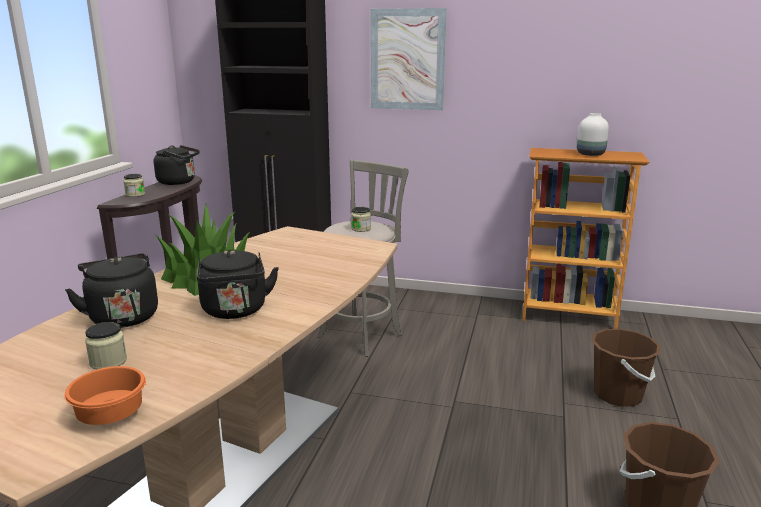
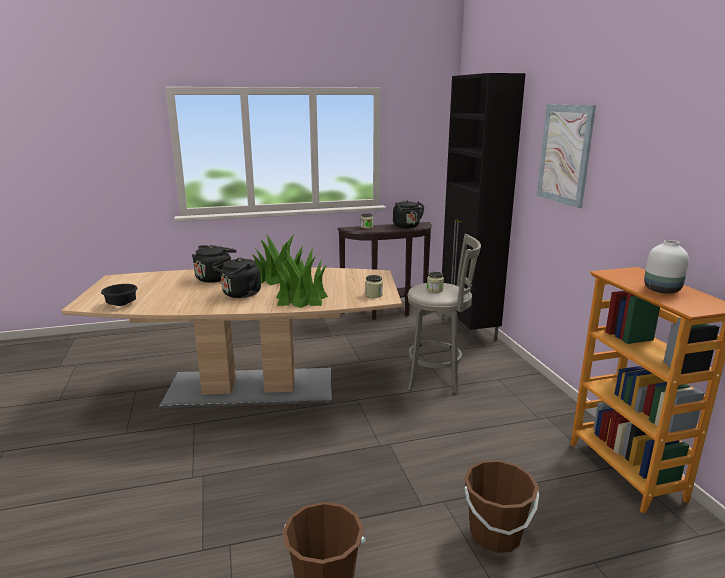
camera: 60 degrees right, 0 degrees up
(108, 362) = (167, 290): jar -> jar (373, 295)
(110, 414) = (122, 304): orange bowl -> black bowl
(309, 279) = (302, 297): none -> potted plant

